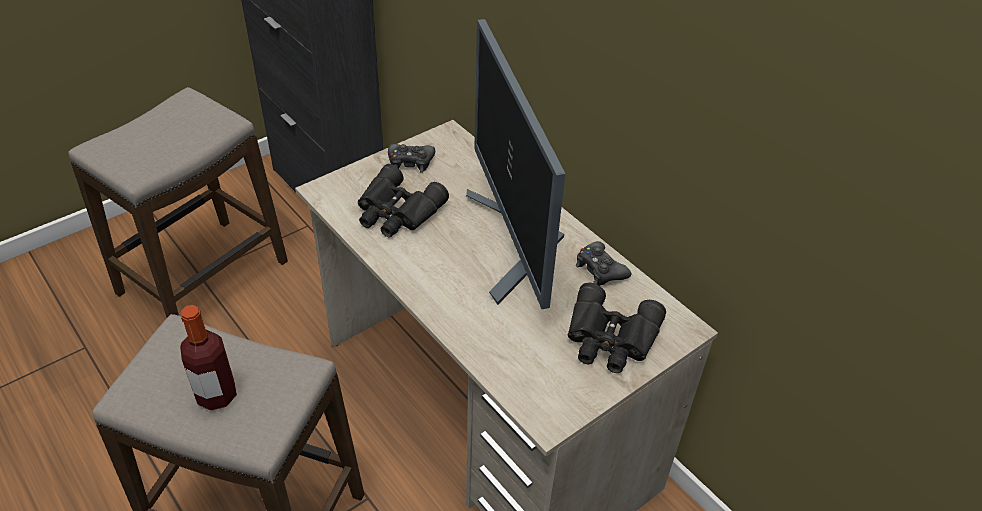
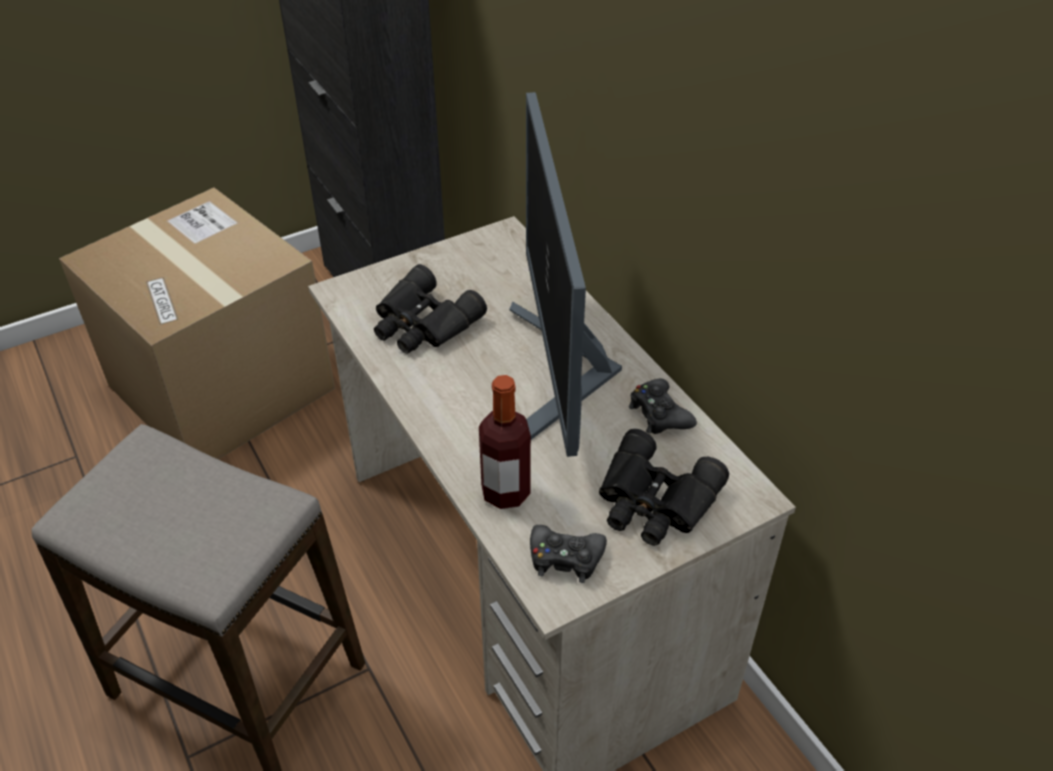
camera: 10 degrees right, 0 degrees up
(203, 278) = (221, 387): stool -> cardboard box
(217, 395) = (173, 525): bottle -> bottle (505, 492)
(410, 162) = (451, 264): black game controller -> black game controller (565, 558)

